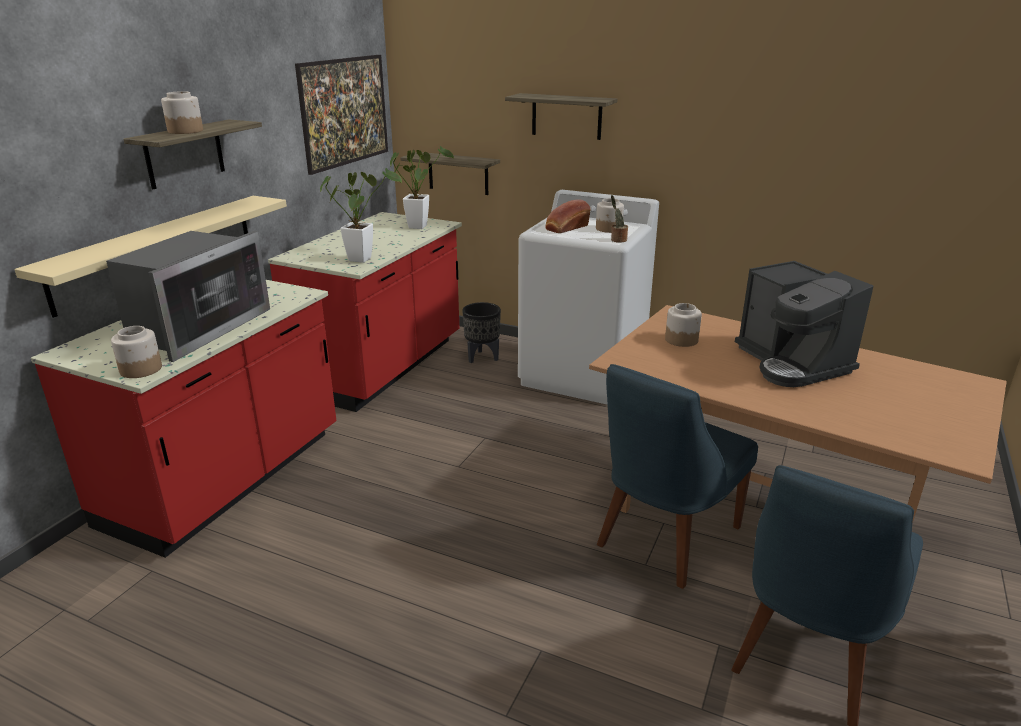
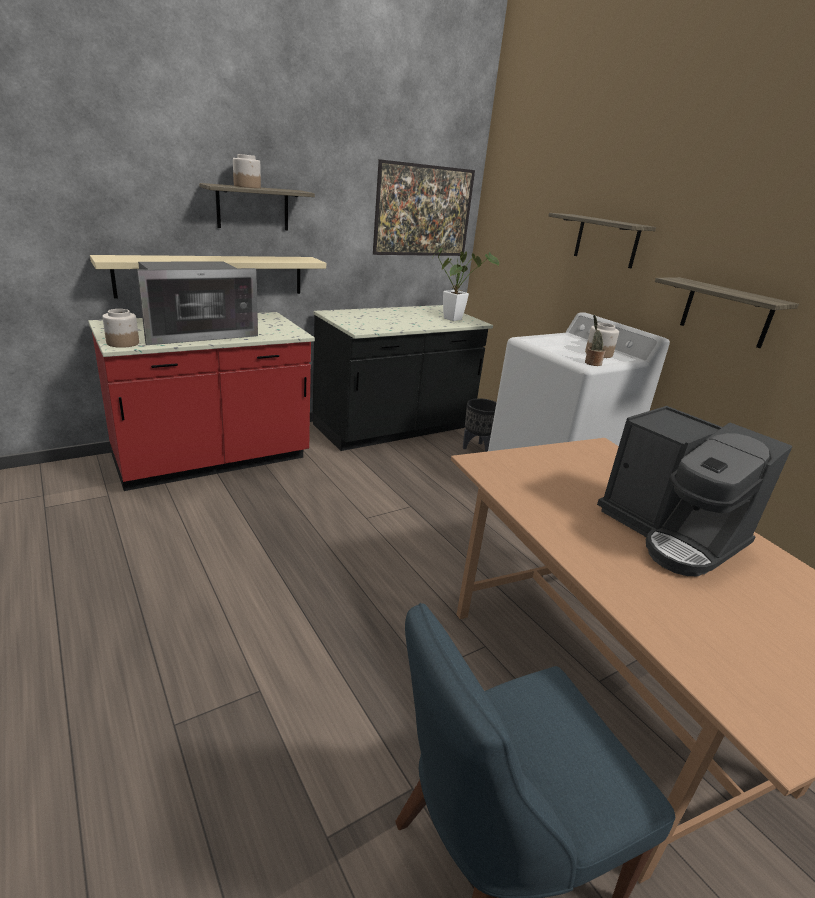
camera: 30 degrees right, 0 degrees up
(363, 258) = (376, 326): potted plant -> none
(383, 367) = (394, 429): red counter -> black counter
(458, 173) = (511, 284): shelf -> shelf (726, 313)
(566, 228) = (558, 343): bread -> none
(664, 539) = (470, 660): blue chair -> none
(681, 340) = (573, 469): jar -> none
(792, 363) = (671, 533): coffee machine -> coffee machine turned 45 degrees counterclockwise

